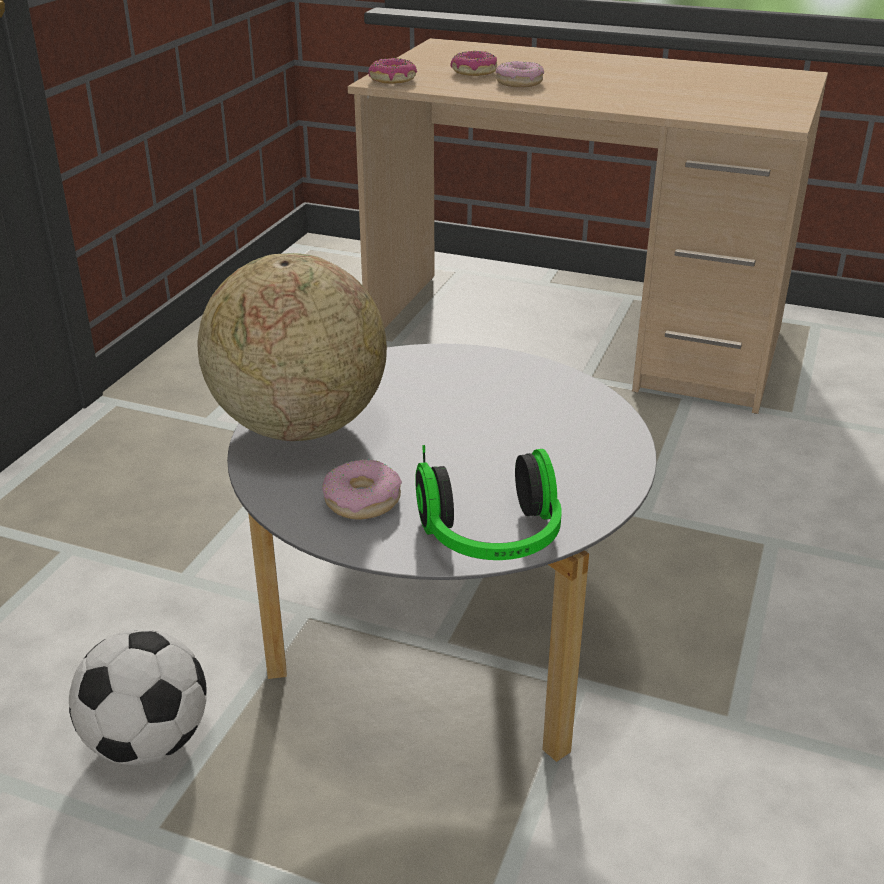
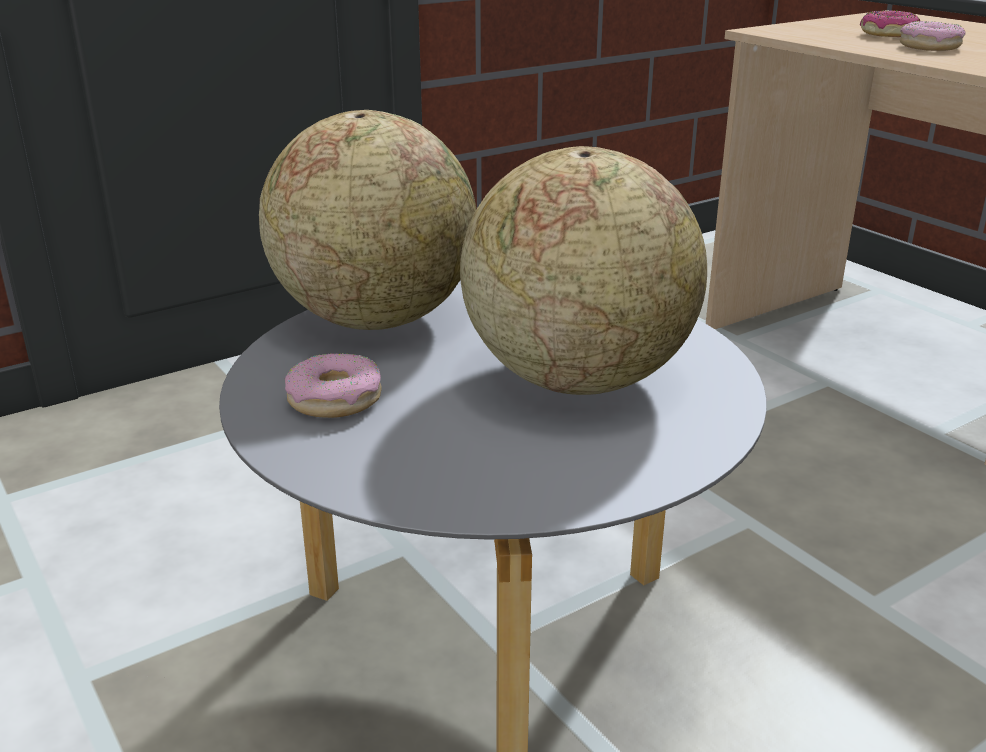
camera: 35 degrees right, 5 degrees down
(148, 742) = (161, 601): football -> none
(393, 80) = (781, 31): donut -> none
(492, 539) = (406, 484): headphones -> none
(500, 424) = (576, 379): none -> globe

